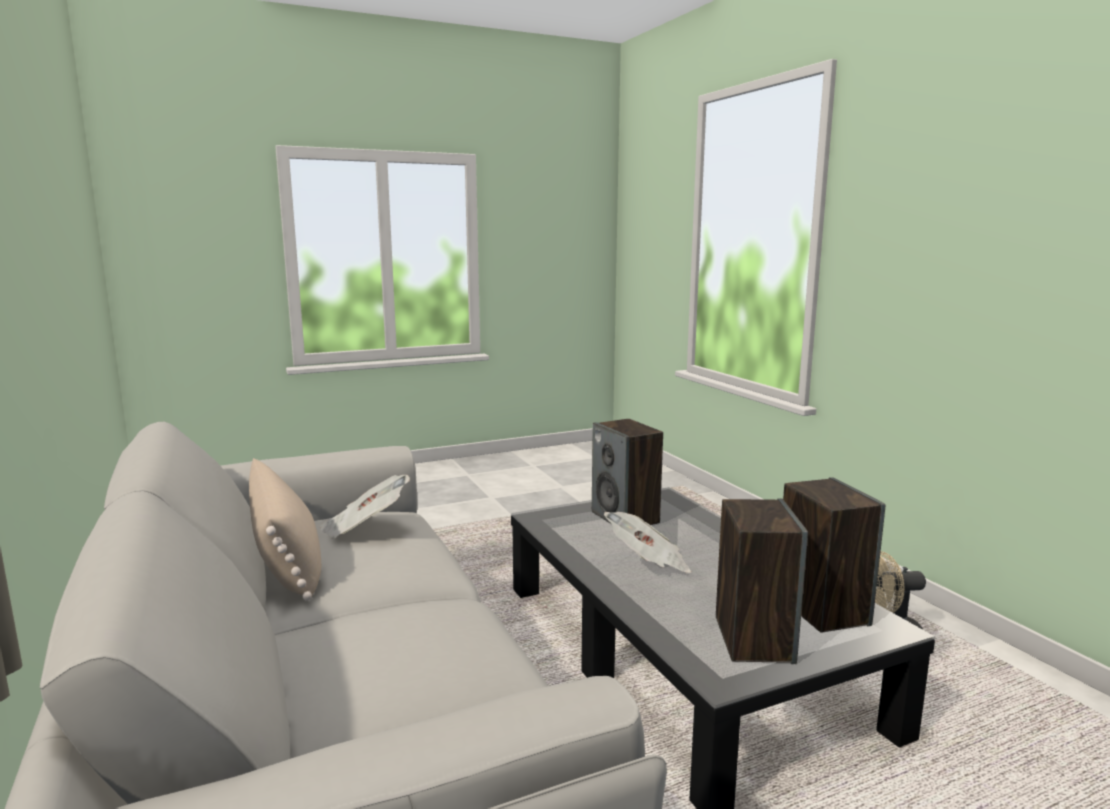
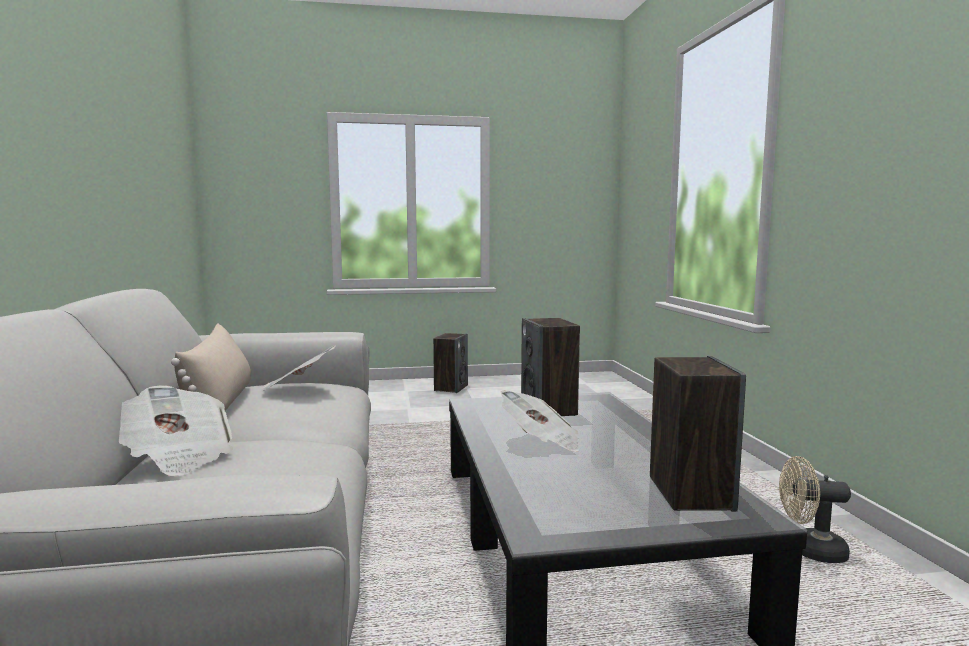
camera: 15 degrees right, 5 degrees down
(324, 649) = (178, 457): none -> newspaper
(752, 639) = (597, 507): speaker -> speaker (451, 388)

